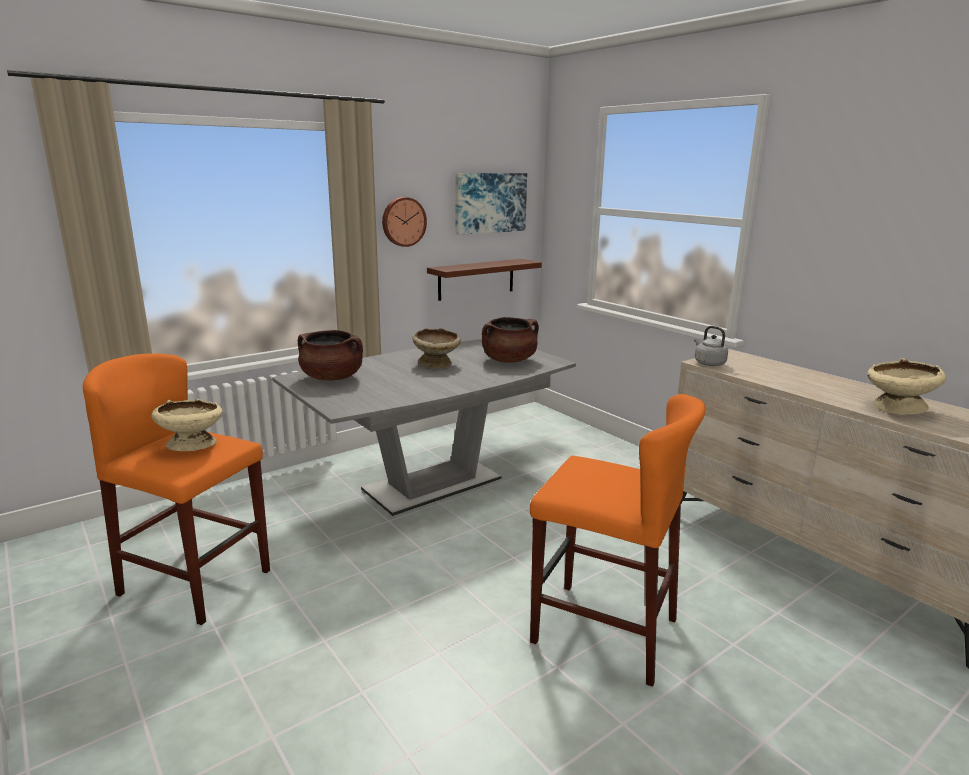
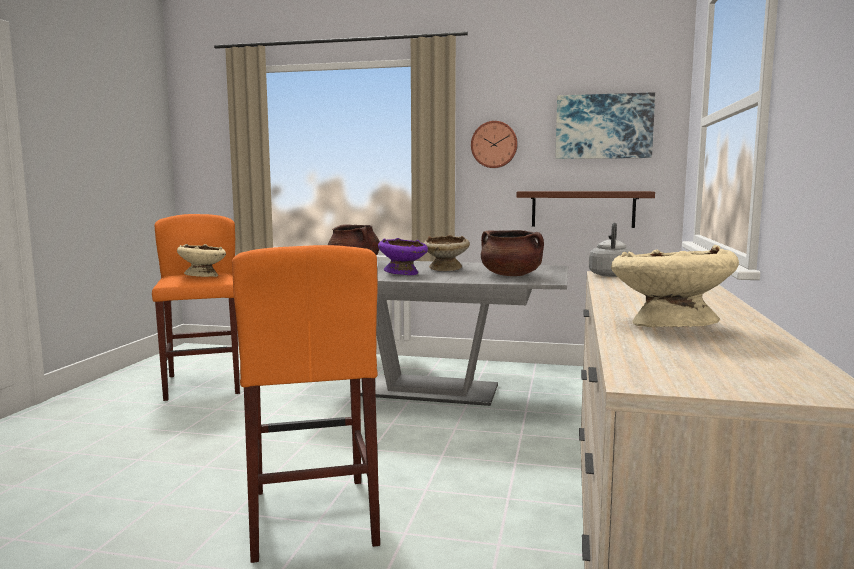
camera: 50 degrees right, 10 degrees down
(429, 380) = (403, 273): none -> purple bowl

